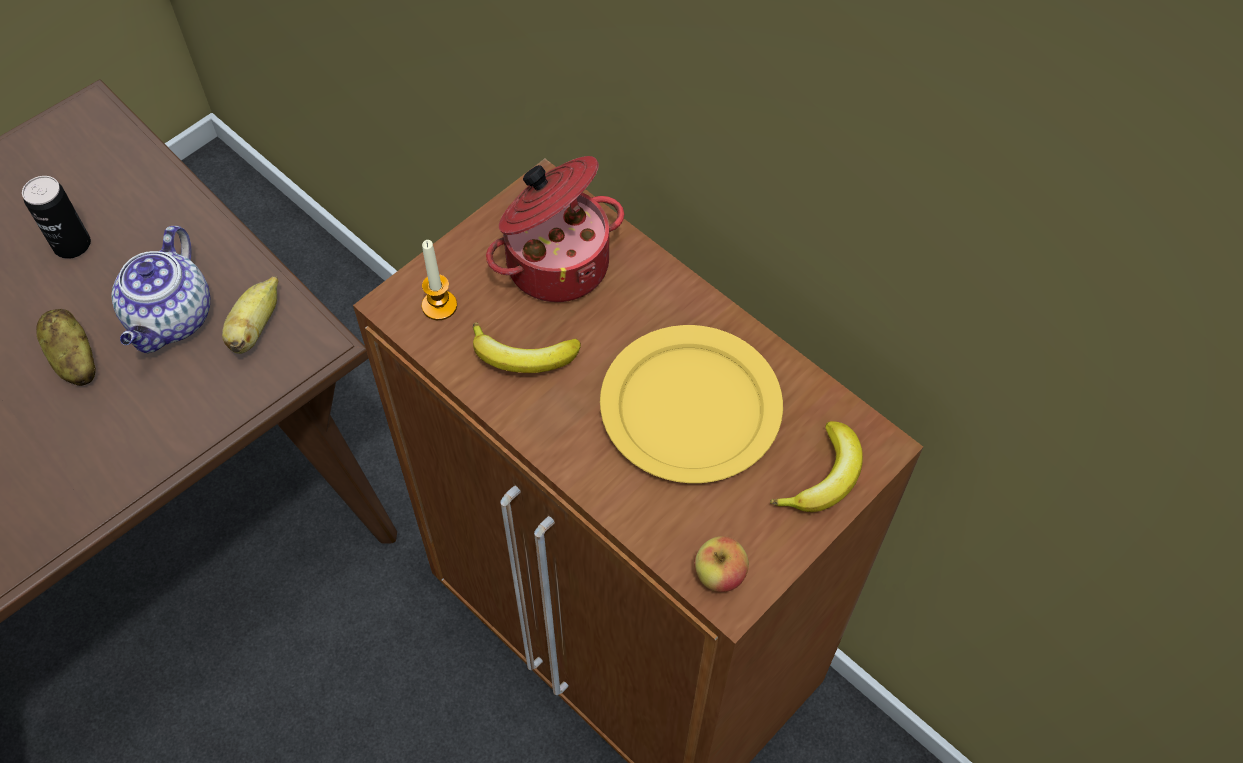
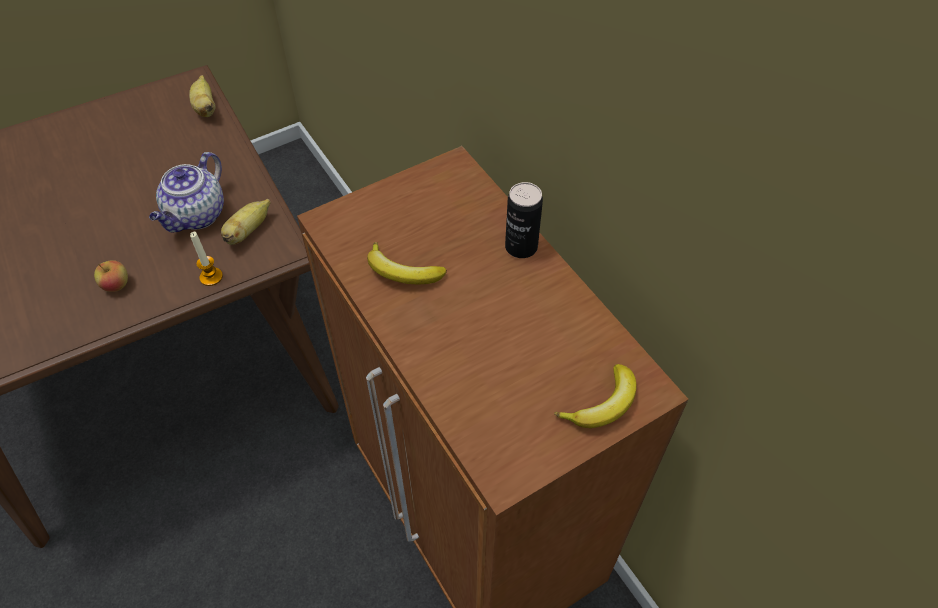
camera: 15 degrees right, 5 degrees down
(72, 245) = (152, 158): can -> can (521, 247)
(74, 360) = (126, 229): potato -> none
(124, 149) = (205, 107): none -> banana
(439, 306) = (355, 227): candle -> candle (211, 277)
(556, 261) = (447, 213): cooking pot -> none
(689, 409) = (513, 333): yellow plate -> none
(719, 575) = (499, 459): apple -> apple (116, 285)

